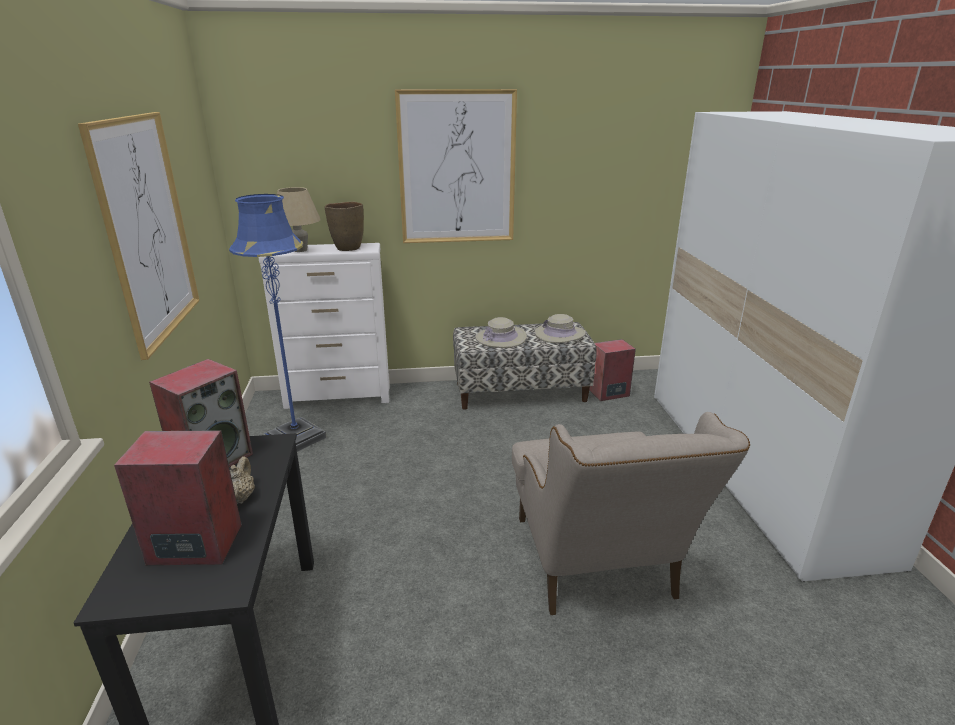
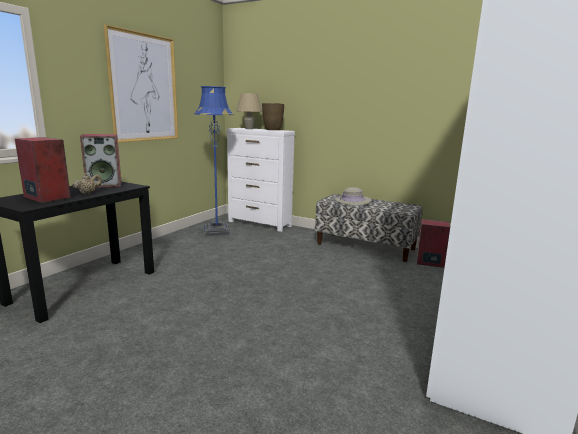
camera: 35 degrees right, 10 degrees down
(457, 168) = (345, 86): picture -> none
(560, 334) = (396, 207): beige hat -> none
(598, 570) = (283, 330): beige armchair -> none

